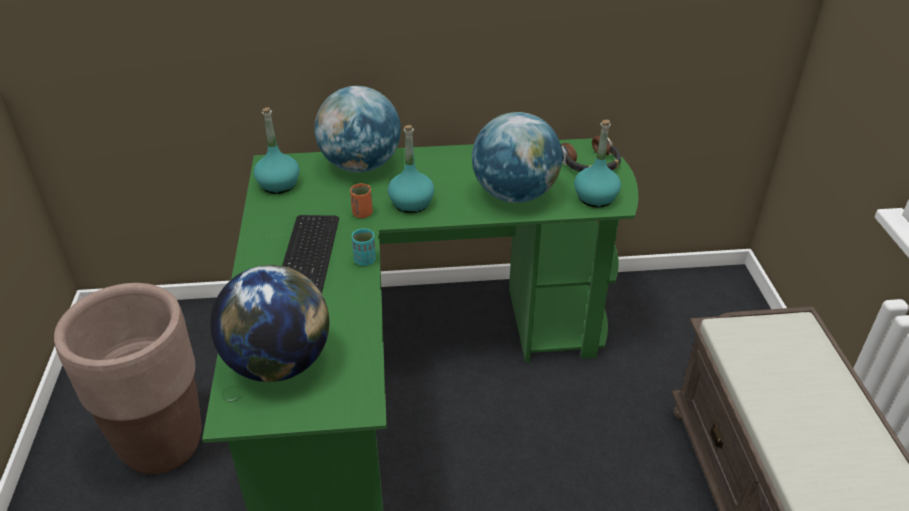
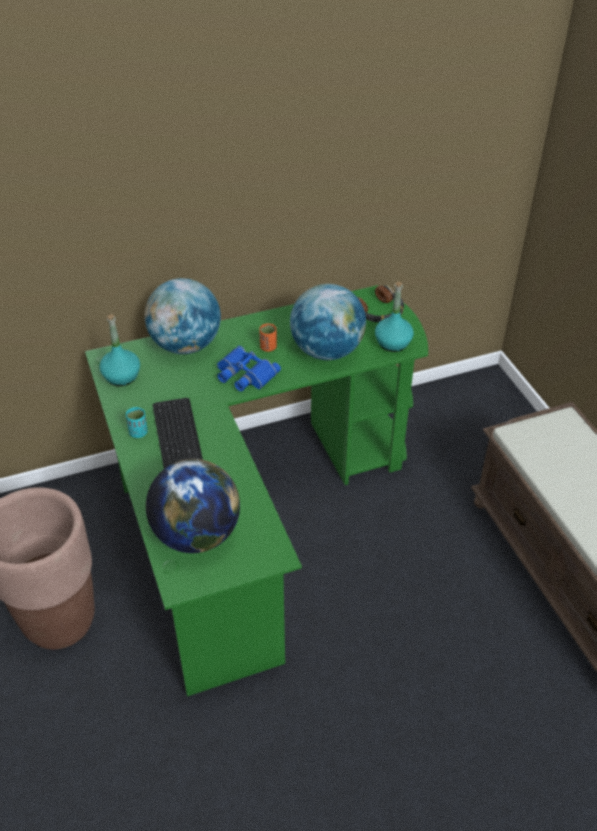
camera: 15 degrees left, 5 degrees up
(362, 213) = (207, 391): orange cup -> orange cup (268, 347)
(365, 260) = (227, 433): turquoise cup -> turquoise cup (138, 433)
(411, 203) = (244, 374): turquoise bottle -> blue binoculars

